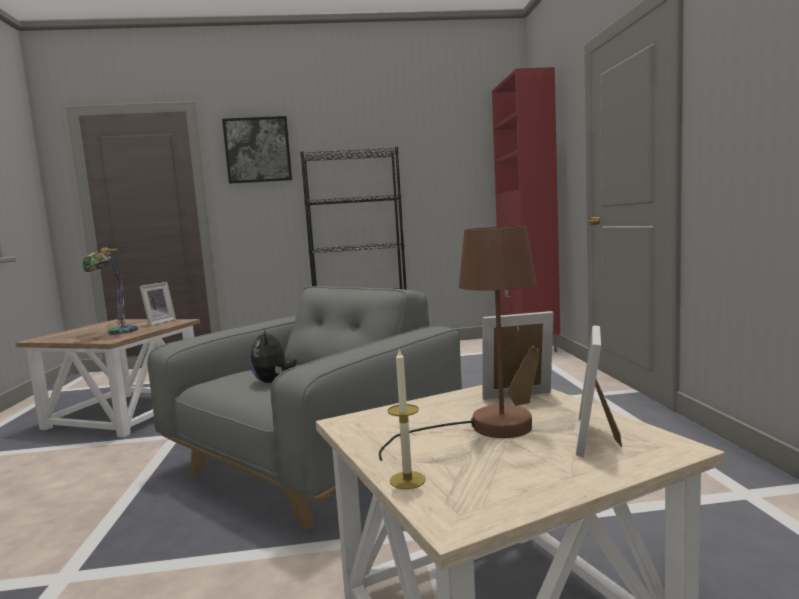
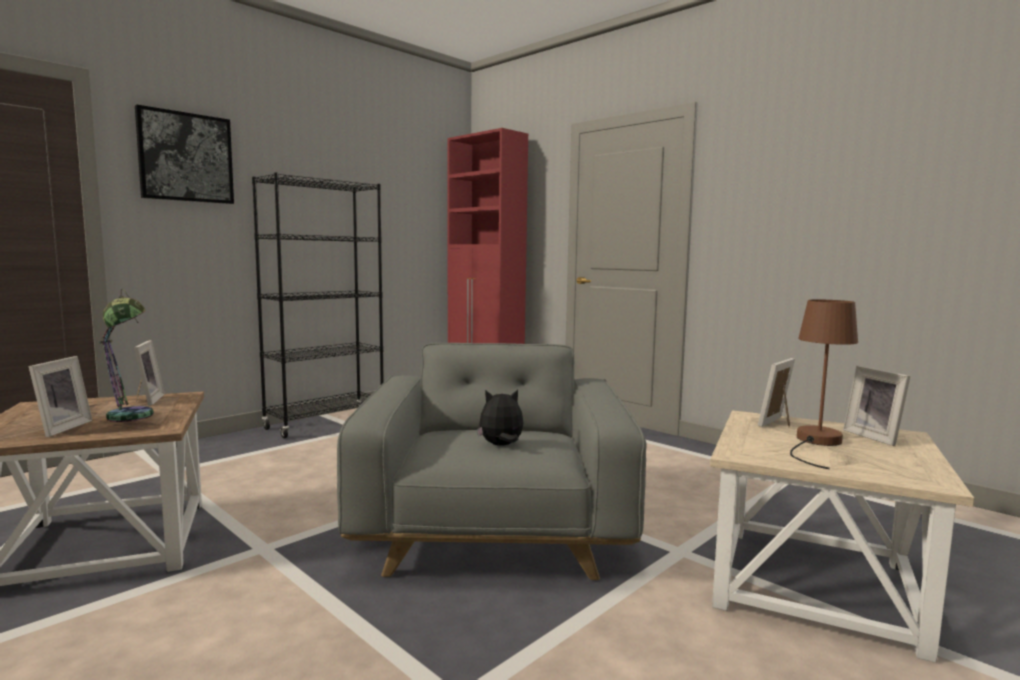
camera: 40 degrees left, 0 degrees up
(81, 335) = (59, 428): none -> picture frame
(272, 381) = (501, 446): plush toy -> plush toy turned 135 degrees clockwise
(407, 480) = (868, 474): candle -> none

